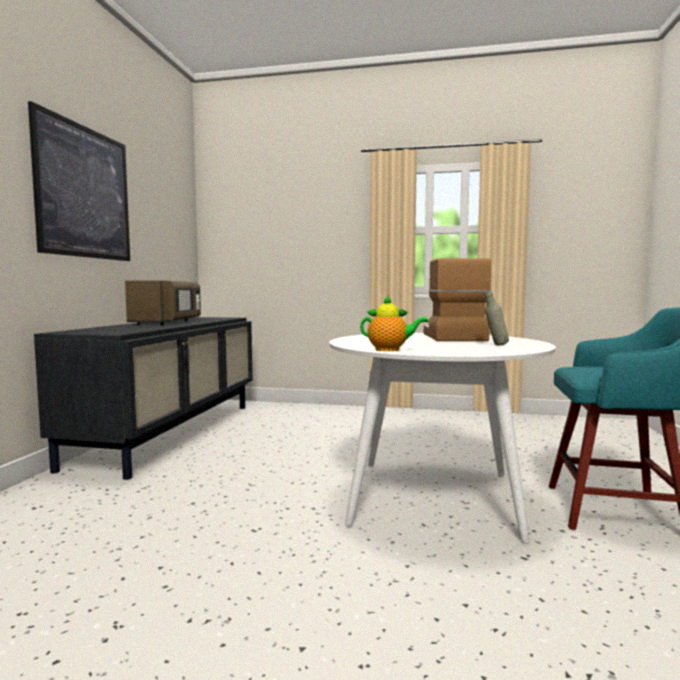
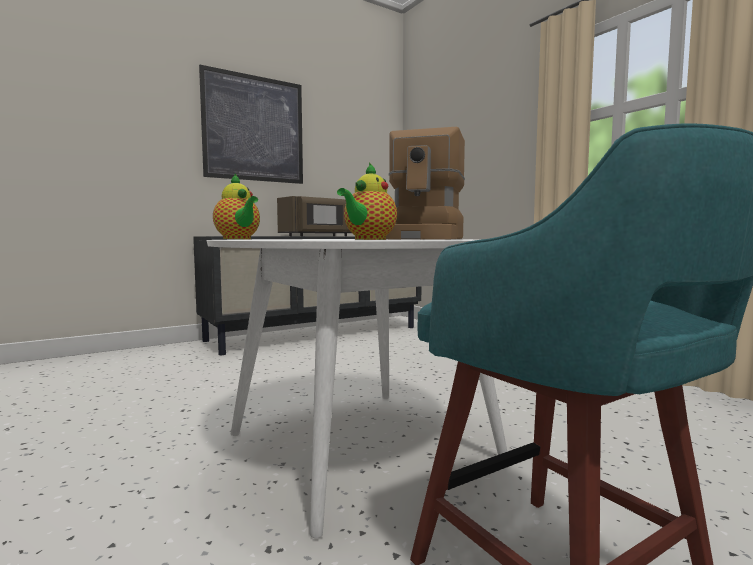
camera: 45 degrees right, 0 degrees up
(452, 337) = (424, 239): coffee machine -> coffee machine turned 150 degrees clockwise
(495, 345) = (368, 239): grey bottle -> teapot

